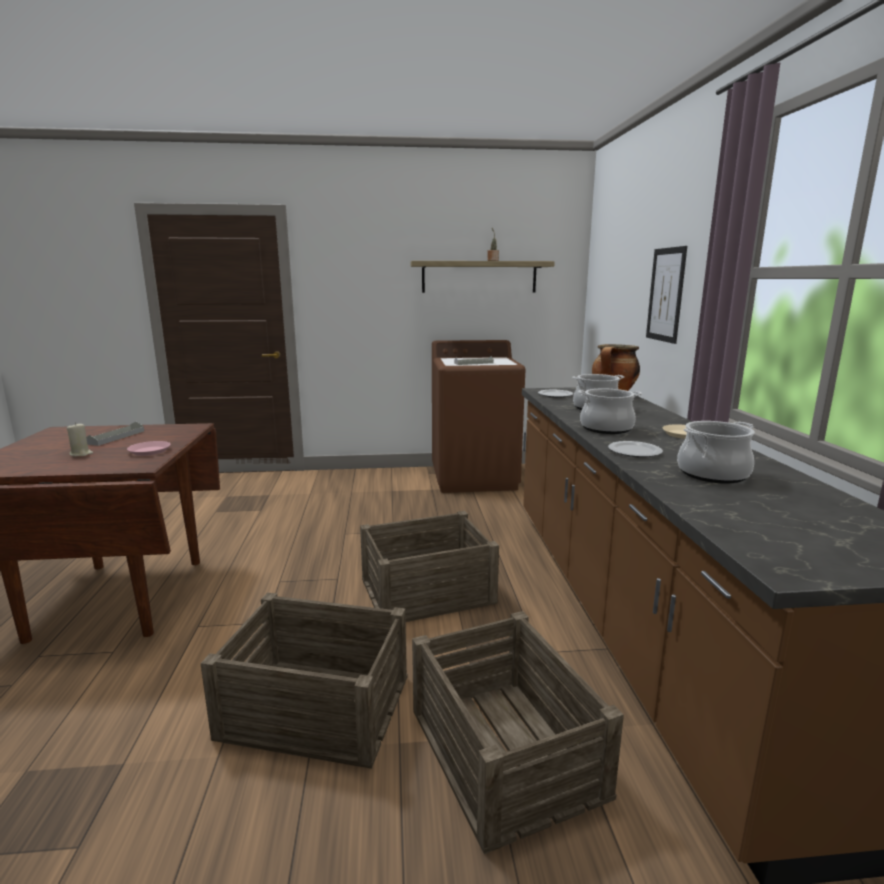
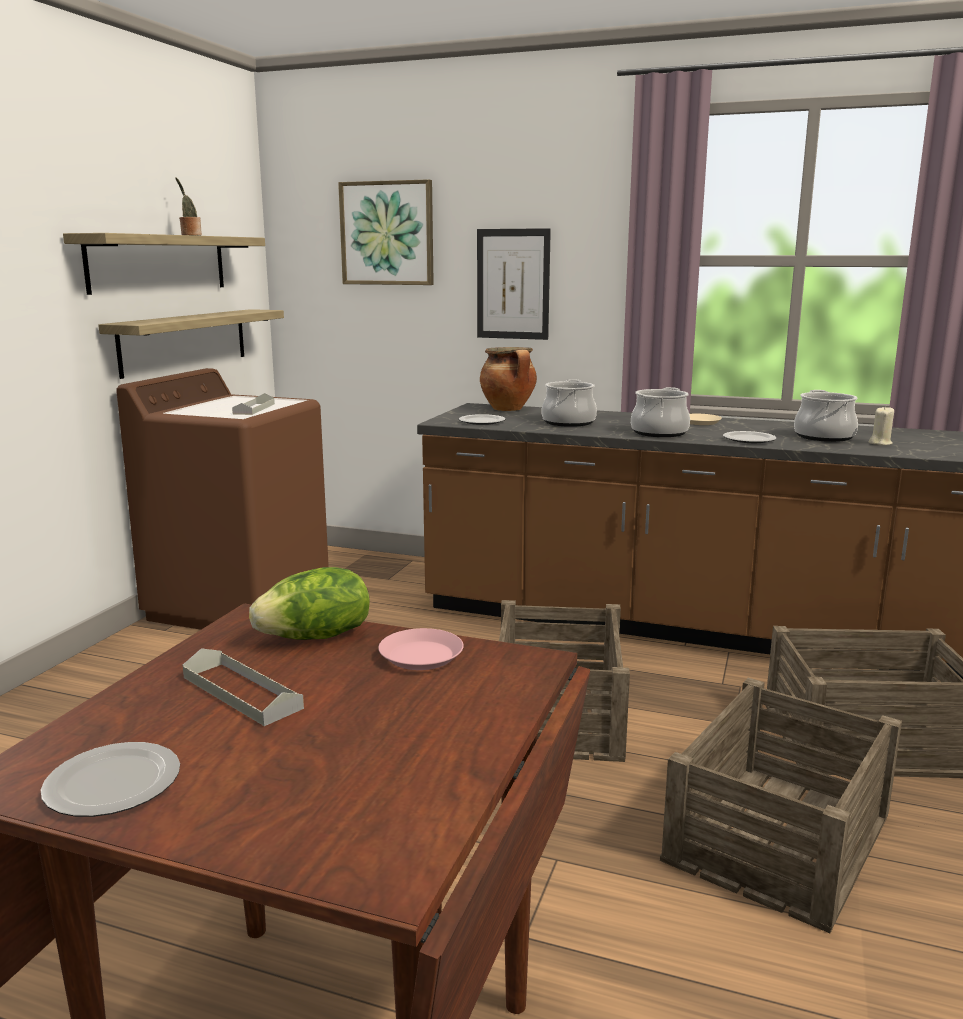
camera: 65 degrees left, 0 degrees up
(47, 438) = (110, 784): none -> plate
(81, 454) = (366, 723): beige candle -> beige candle (880, 443)
(172, 436) = (316, 637): none -> lettuce
(494, 322) = (185, 341): none -> shelf
(623, 255) = (387, 233): none -> picture

